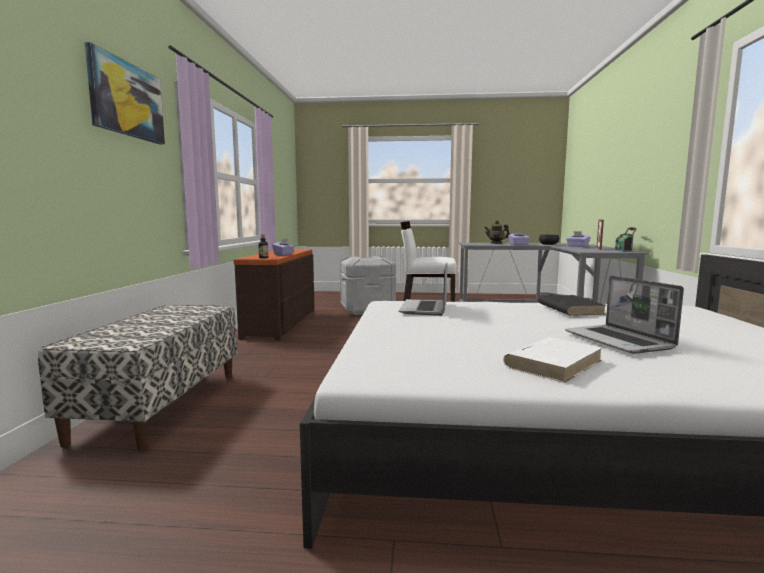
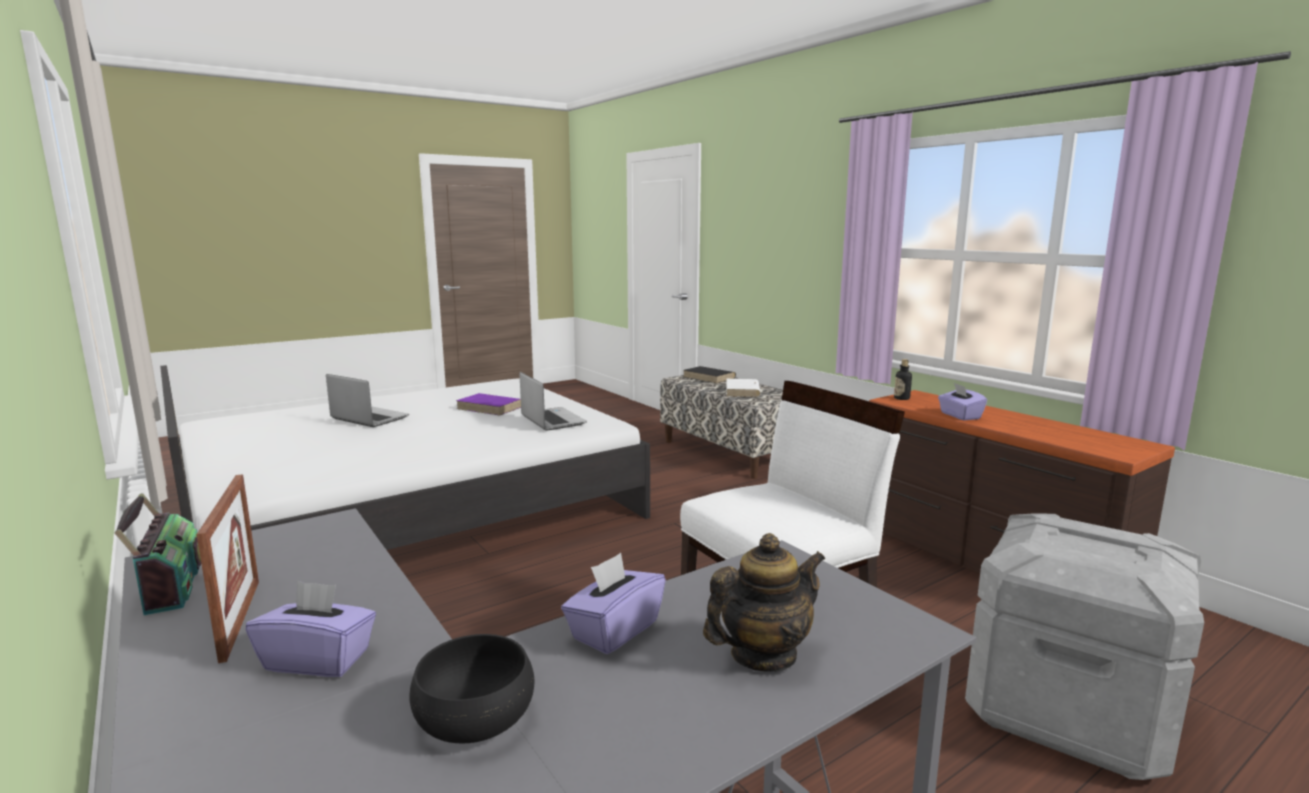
camera: 140 degrees right, 5 degrees up
(127, 100) = (807, 196): picture -> none
(461, 329) = (490, 407): none -> purple book
(553, 363) = (417, 399): white book -> white book (742, 391)
(569, 308) = (401, 447): black book -> black book (709, 377)

